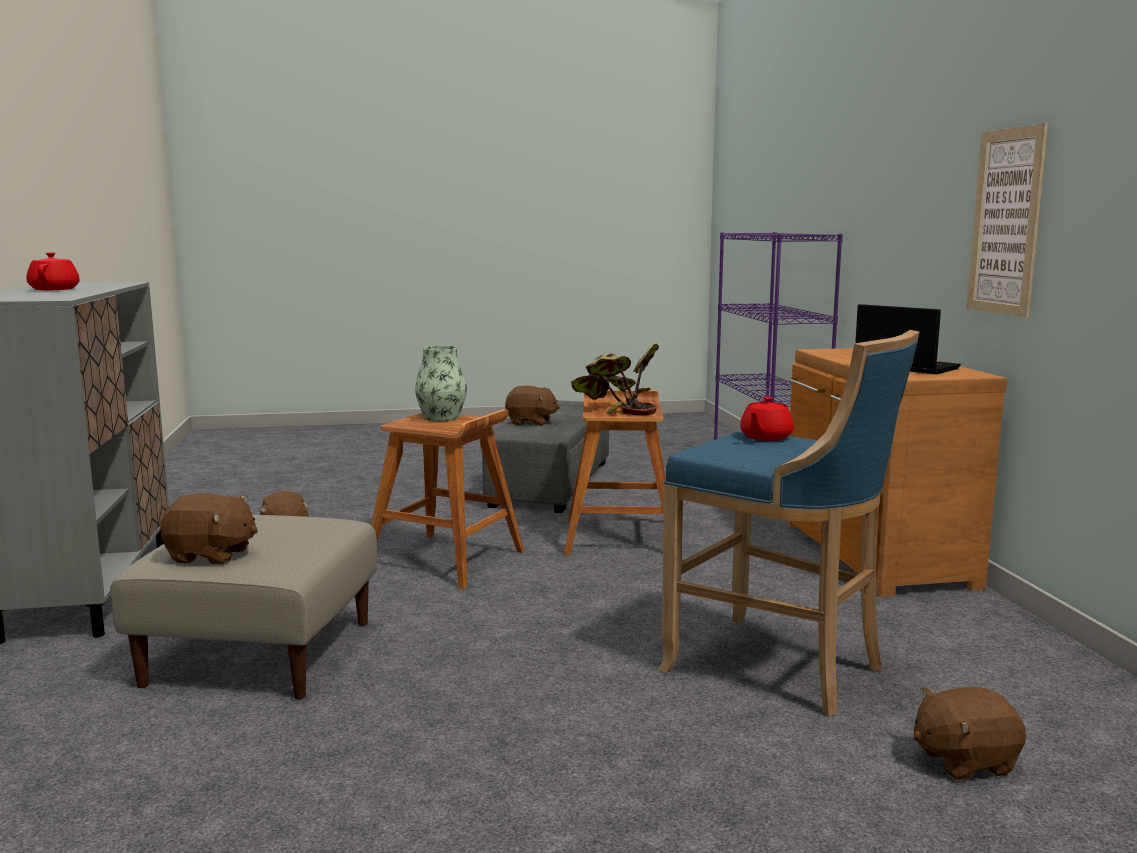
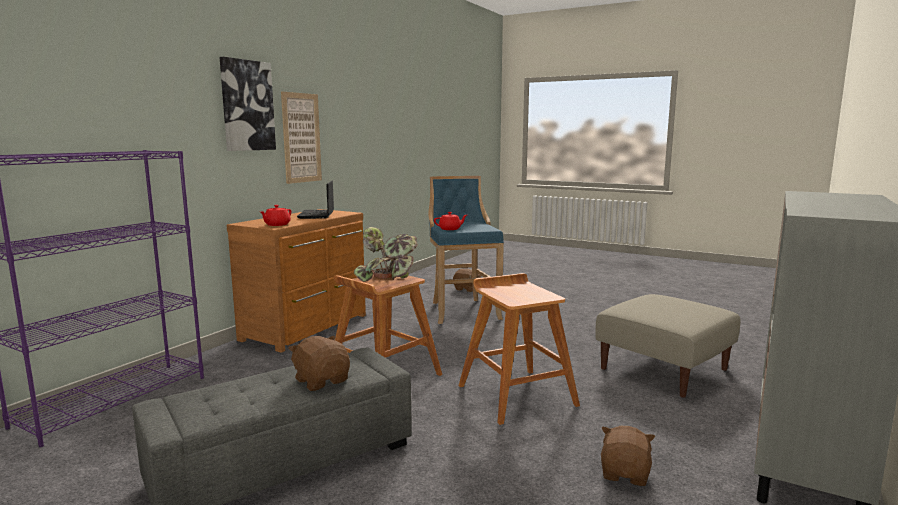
camera: 140 degrees left, 0 degrees up
(55, 289) = (846, 204): red teapot -> red teapot (276, 225)
(211, 556) = (690, 305): brown plush toy -> none
(441, 417) = (511, 297): vase -> none
(936, 168) = (247, 105): none -> picture

